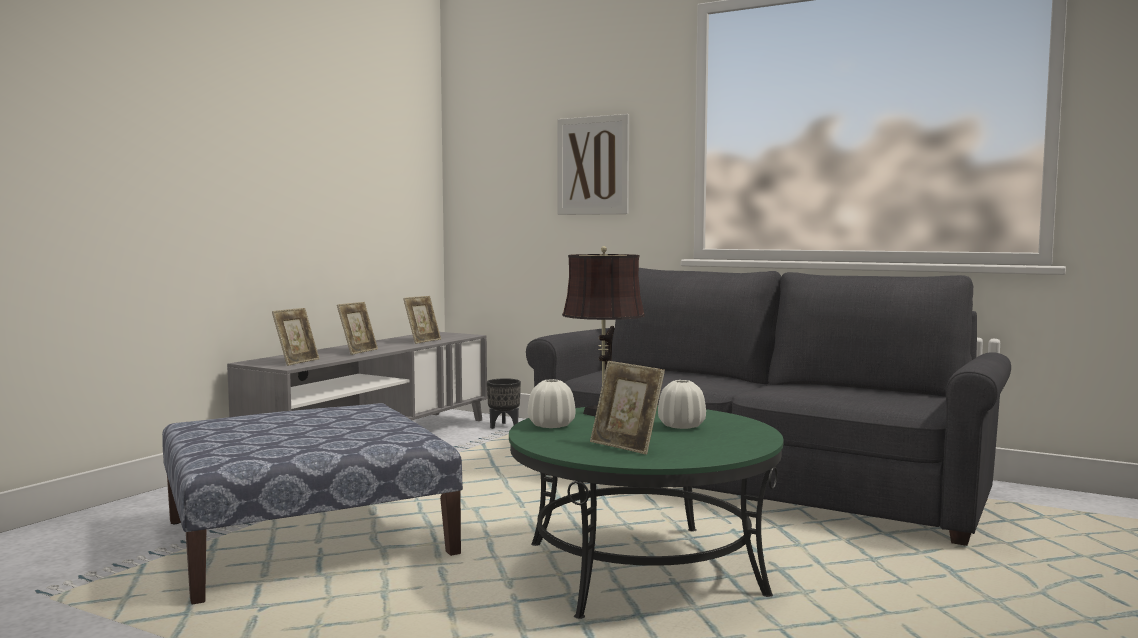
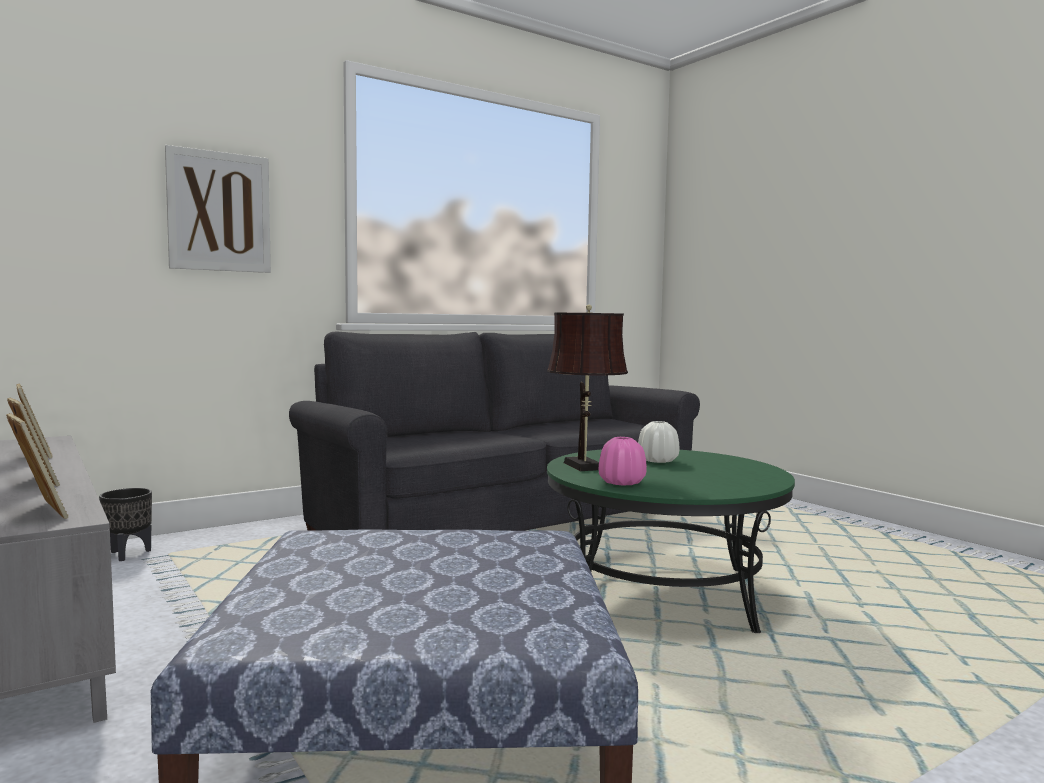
camera: 65 degrees left, 0 degrees up
(551, 425) = (621, 483): white vase -> pink vase
(626, 446) = (718, 478): picture frame -> none

